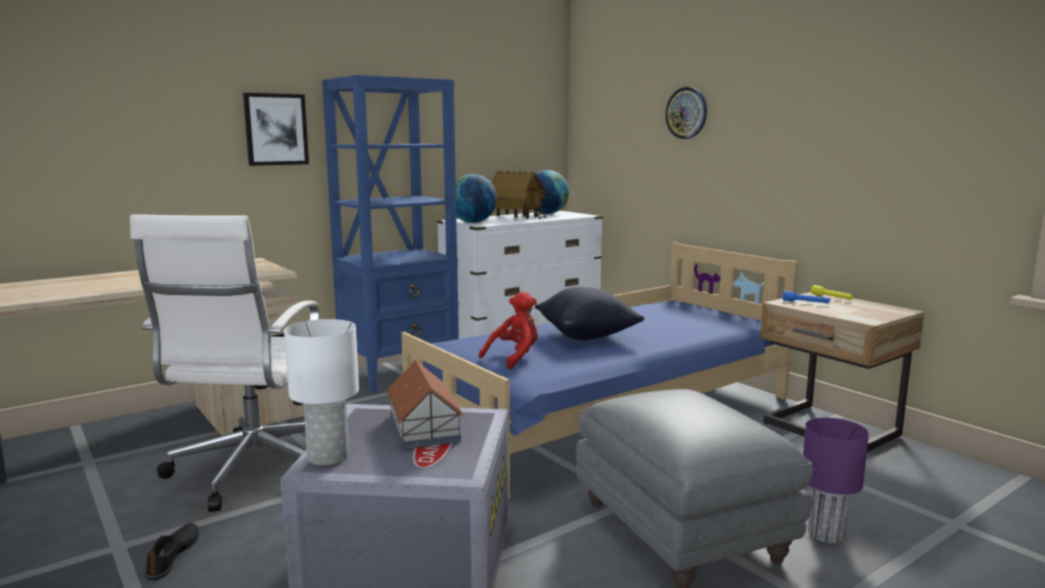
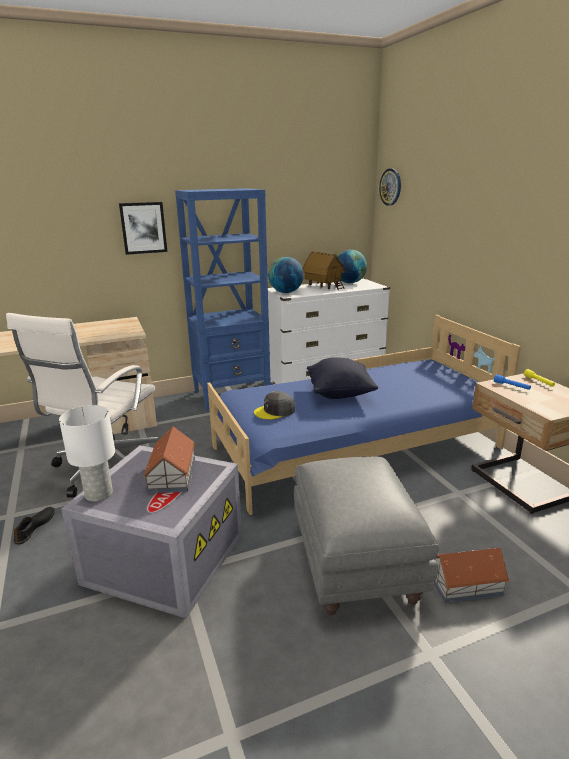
camera: 15 degrees right, 10 degrees up
(514, 357) = (275, 411): red plush toy -> grey cap
(687, 113) = (452, 212): wall clock -> wall clock (390, 187)
(824, 534) = (464, 583): purple table lamp -> toy house

